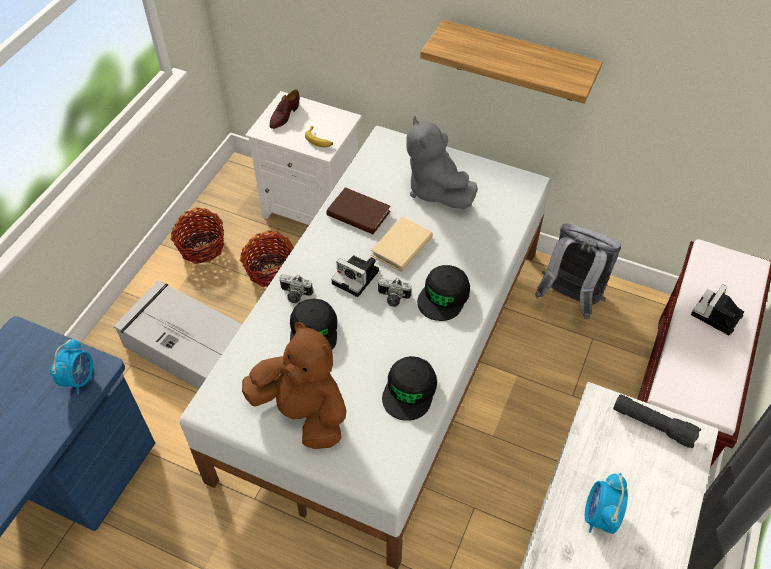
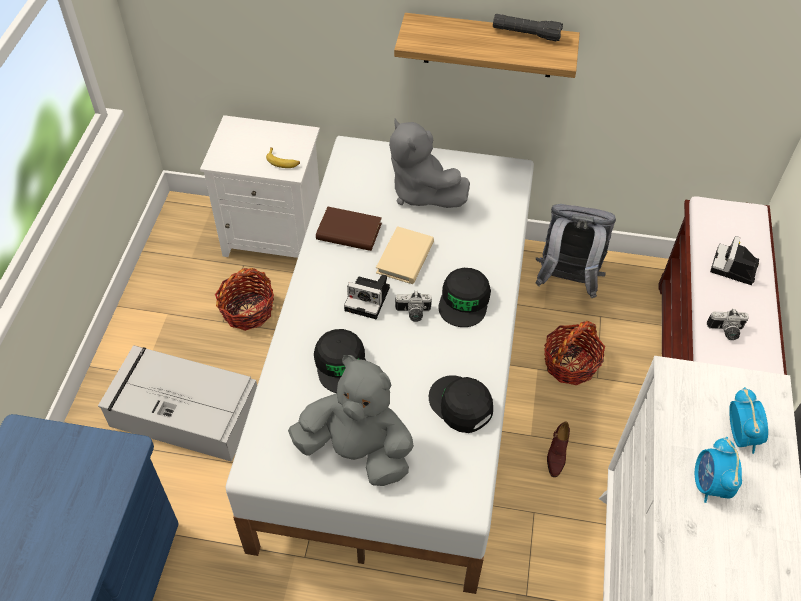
camera: 15 degrees left, 0 degrees up
(79, 379) = (108, 467): alarm clock -> alarm clock (740, 435)
(202, 247) = (164, 301): basket -> basket (570, 364)
(284, 116) = (236, 141): brown shoe -> brown shoe (557, 454)
(294, 295) = (309, 330): camera -> camera (726, 331)
(303, 412) = (357, 451): brown plush toy -> grey plush toy
(410, 391) = (460, 405): black cap -> black cap turned 135 degrees clockwise
(652, 425) = (729, 385): black flashlight -> black flashlight (526, 34)

